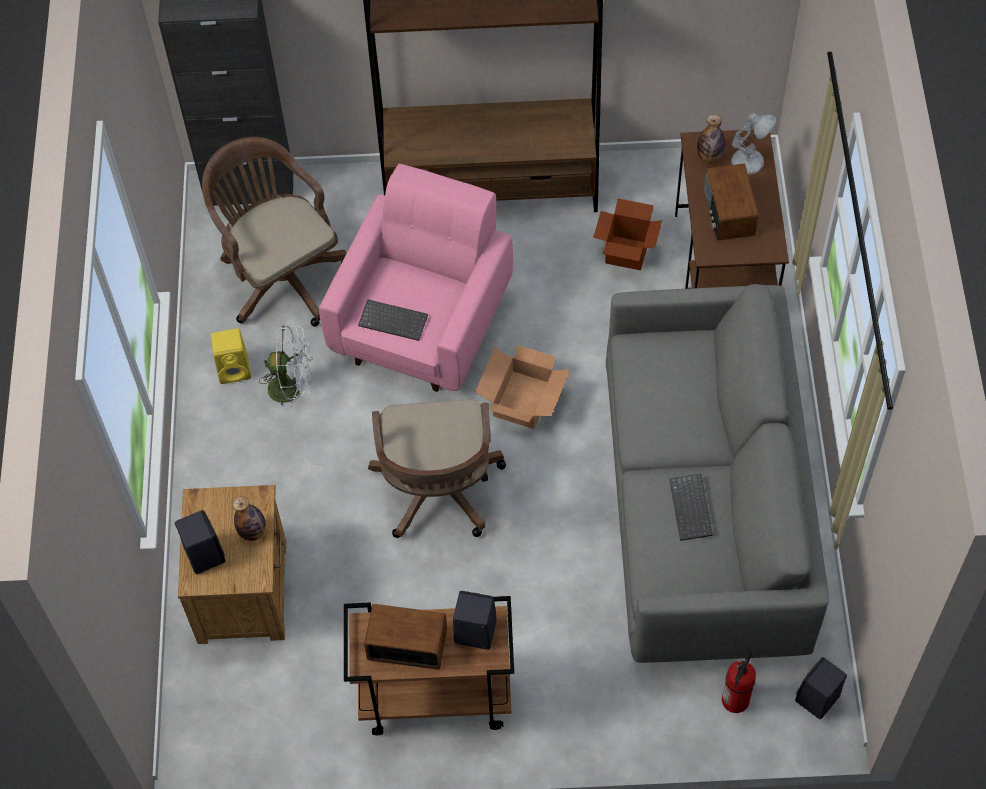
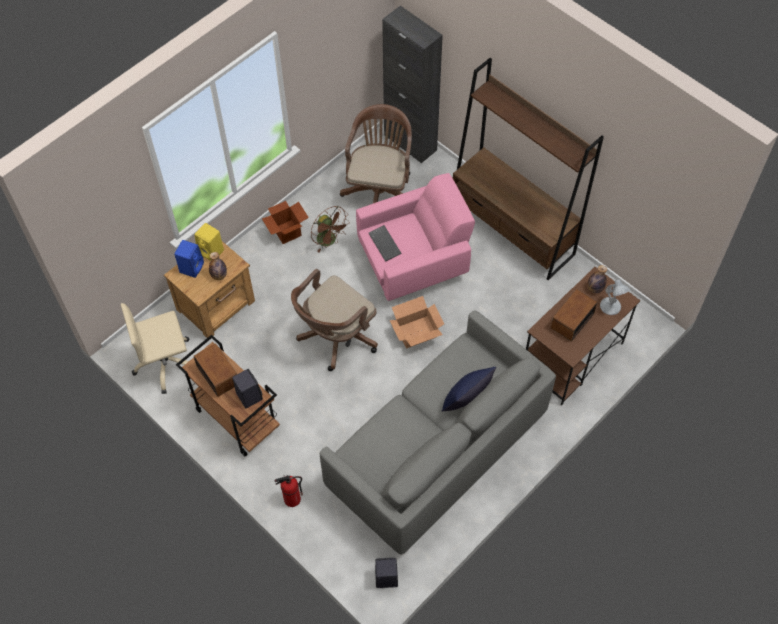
camera: 45 degrees right, 0 degrees up
(203, 553) = (192, 267): black speaker -> blue speaker
(235, 369) = (317, 213): yellow speaker -> yellow speaker (212, 251)
(266, 719) = (166, 364): none -> beige office chair
(292, 388) = (330, 241): white fan -> brown fan
(627, 252) = (539, 310): cardboard box -> cardboard box (287, 232)
(692, 508) = (404, 436): keyboard -> none
(709, 406) = (467, 400): none -> blue pillow
(735, 701) = (351, 543): fire extinguisher -> fire extinguisher (291, 499)

